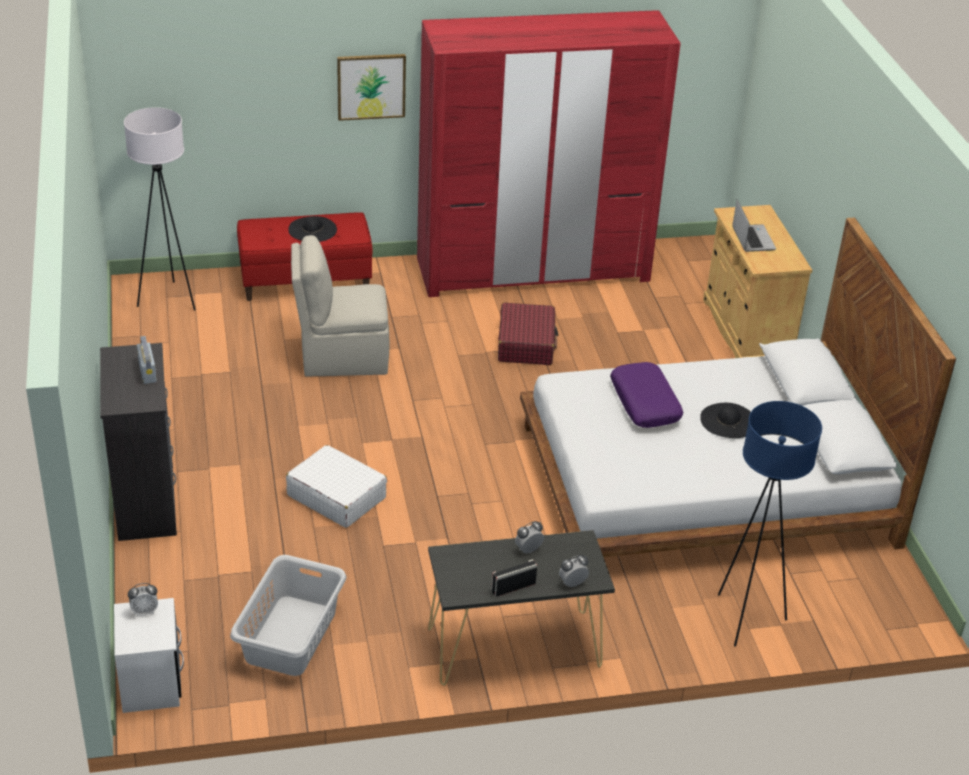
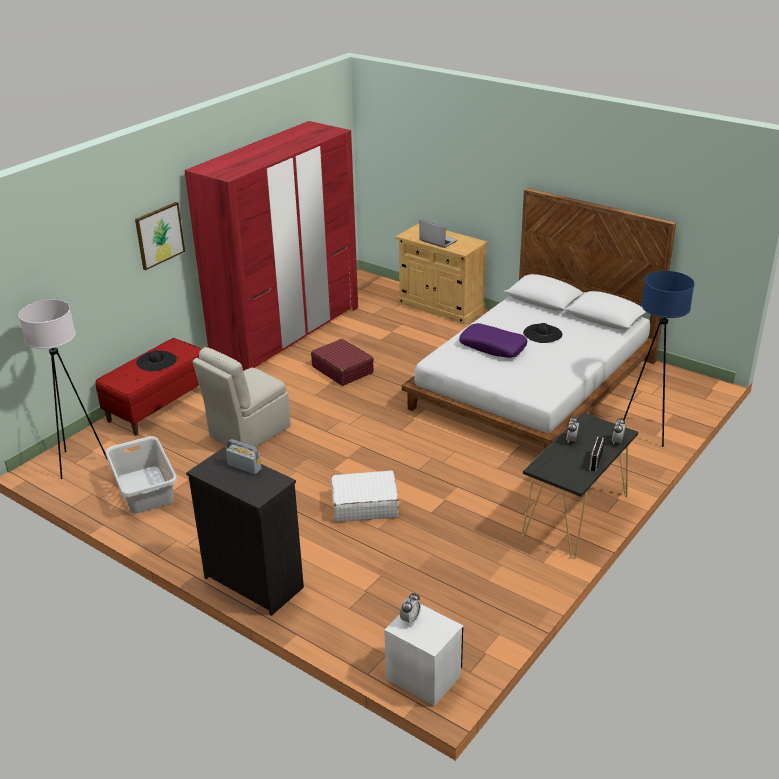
camera: 40 degrees left, 5 degrees down
(289, 636) = (458, 592): grey laundry basket -> grey laundry basket (144, 490)

